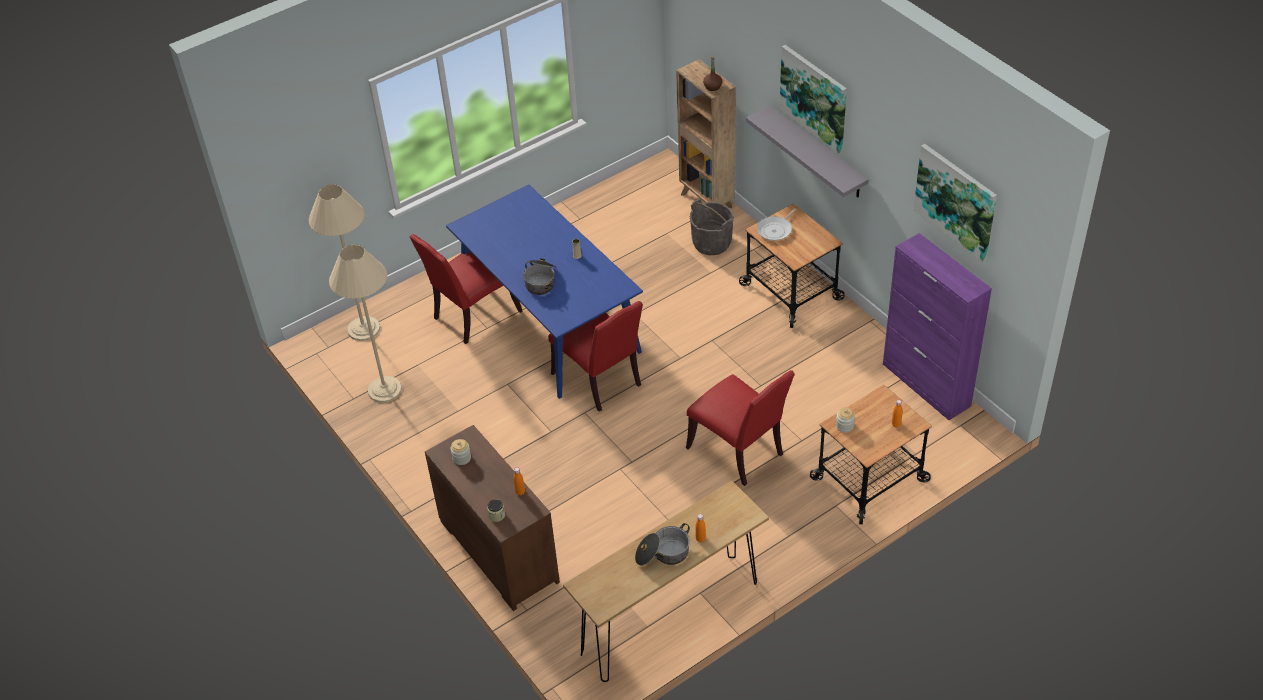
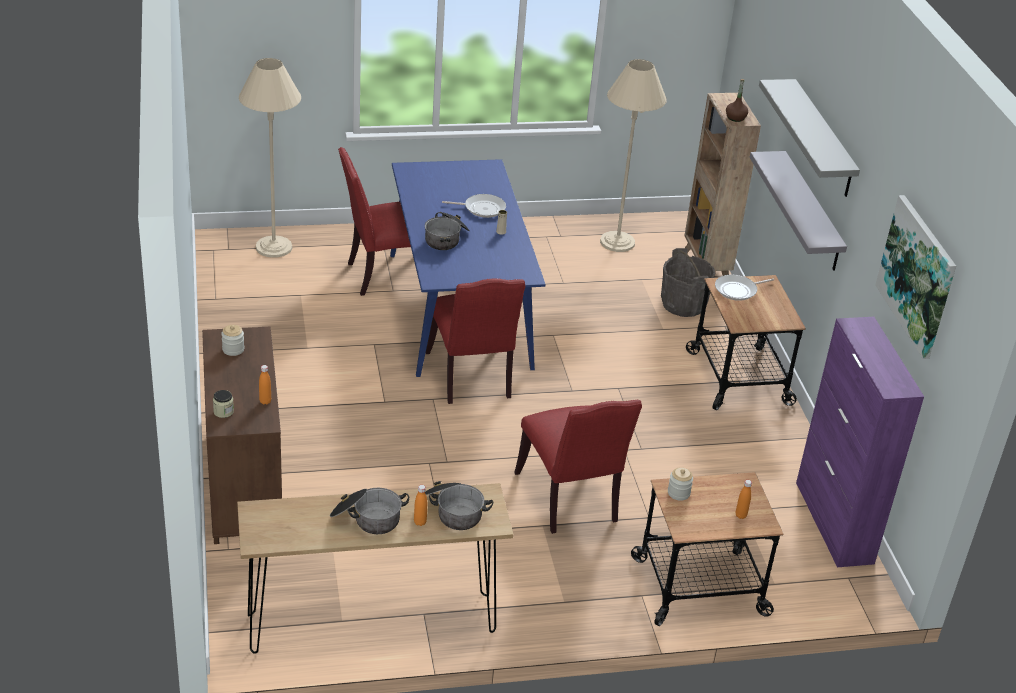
camera: 20 degrees right, 10 degrees down
(384, 390) = (251, 303): beige floor lamp -> beige floor lamp (617, 242)
(547, 240) = (482, 208): none -> frying pan
(716, 519) = (452, 512): none -> cooking pot
(814, 98) = (822, 139): picture -> grey shelf

